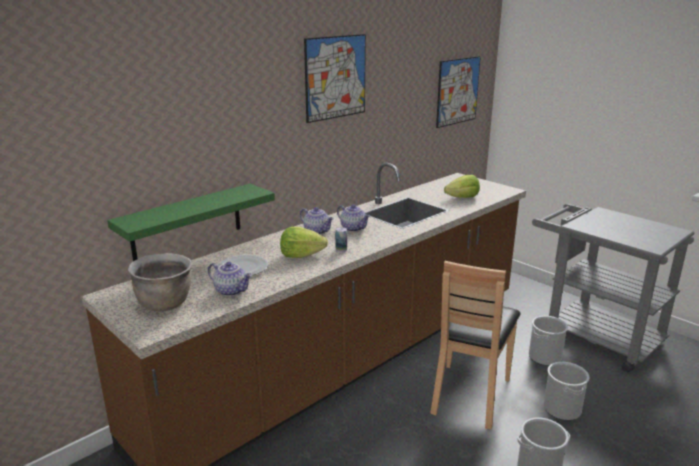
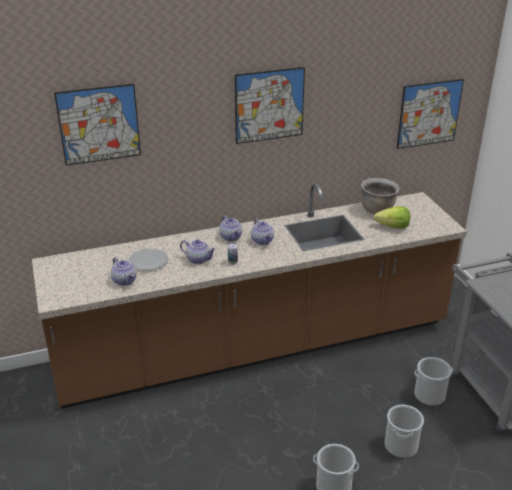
camera: 25 degrees right, 10 degrees up
(163, 97) = (99, 124): none -> picture
(165, 304) = (76, 280): brown cooking pot -> brown cooking pot (377, 210)
(187, 222) = (118, 215): green shelf -> none
(301, 255) = (199, 259): lettuce -> teapot
(469, 395) = (332, 407): brown chair -> none

